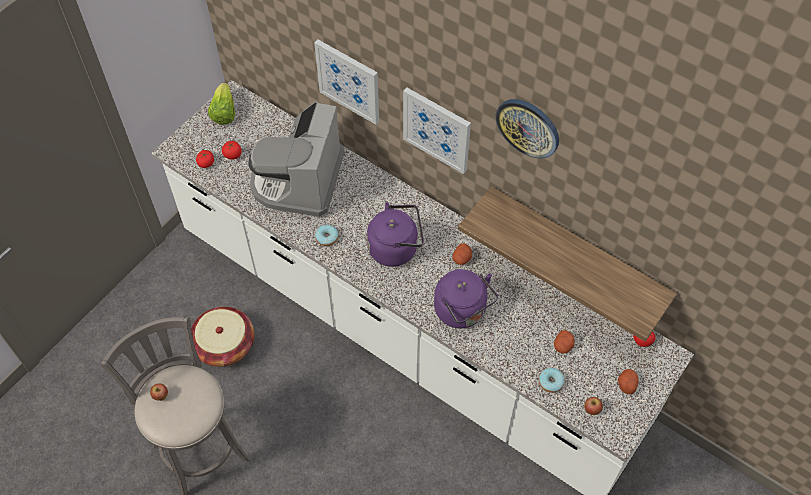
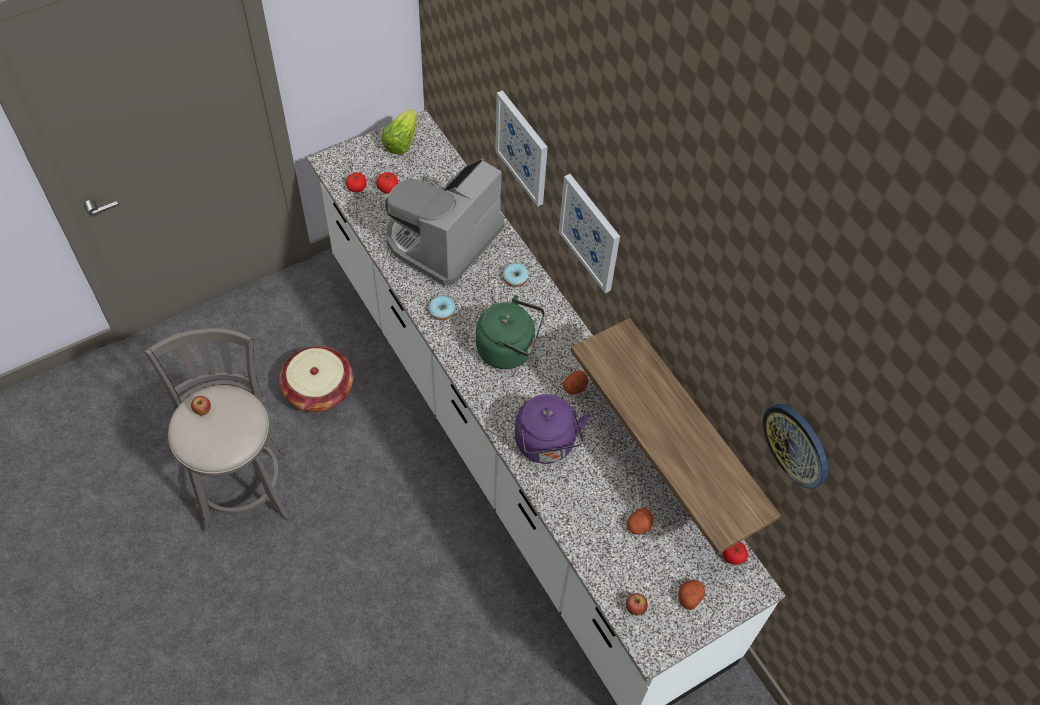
camera: 20 degrees right, 0 degrees up
(396, 248) = (509, 349): purple kettle -> green kettle
(528, 127) = (669, 261): wall clock -> wall clock (797, 444)
(551, 382) = (605, 559): donut -> donut (515, 278)

